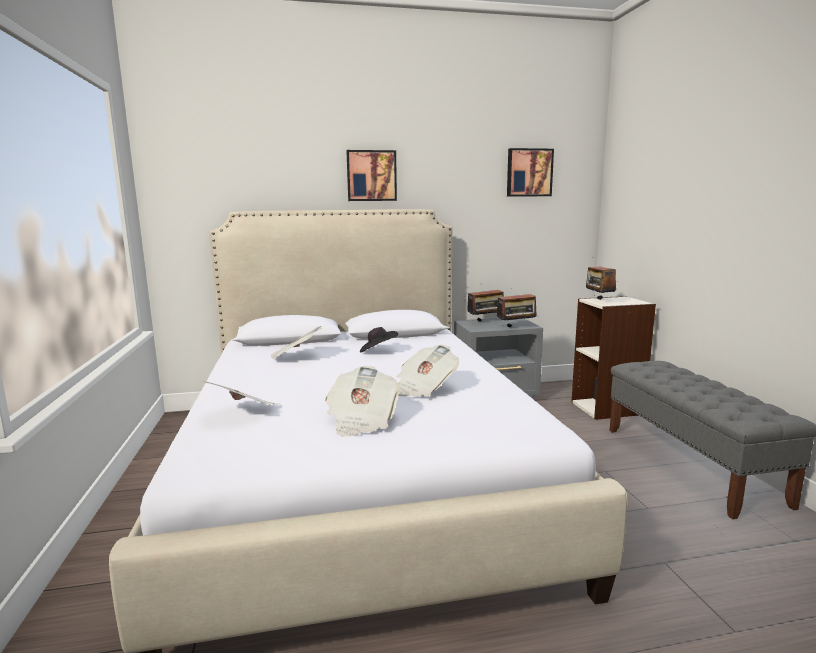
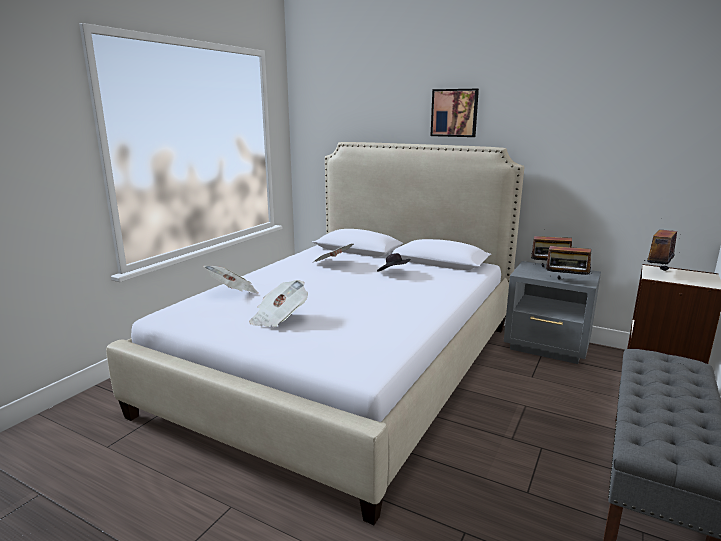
camera: 40 degrees right, 5 degrees up
(423, 388) = (360, 310): newspaper -> none
(529, 173) = (632, 109): picture -> none

